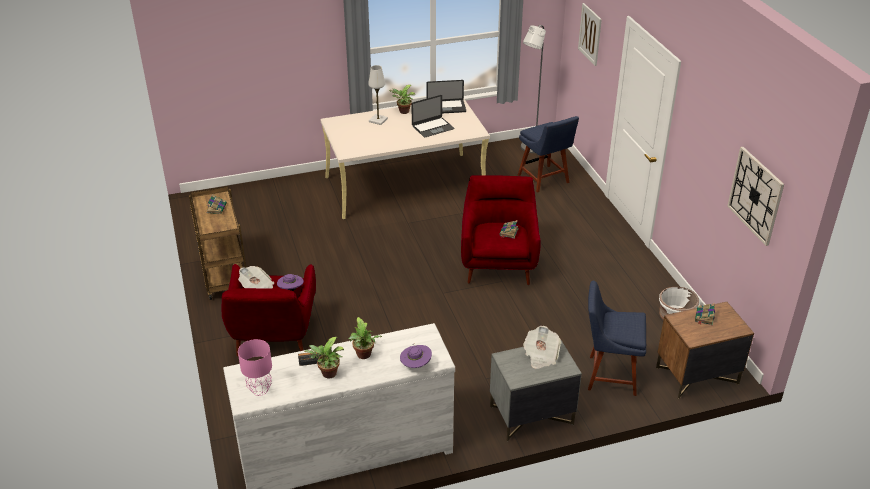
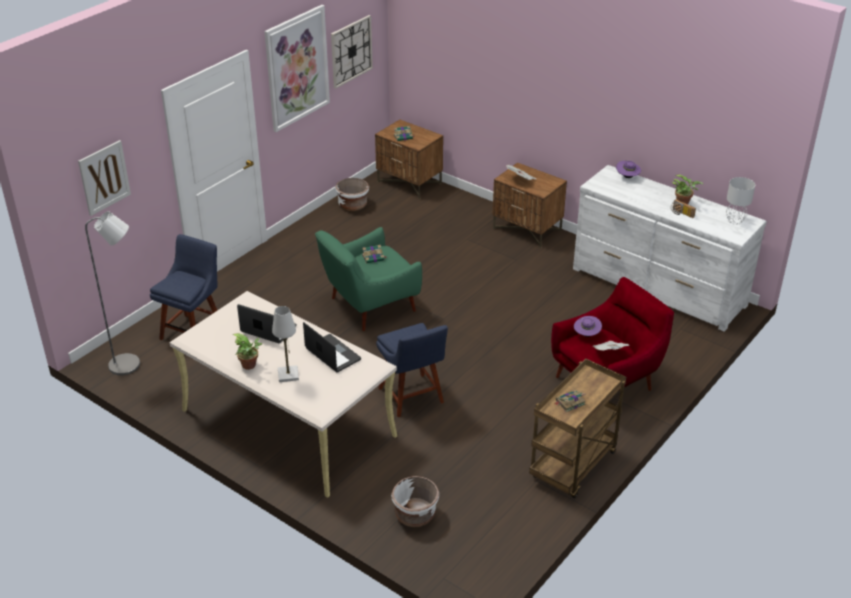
camera: 125 degrees left, 0 degrees up
(260, 390) = (734, 221): pink table lamp -> grey table lamp
(272, 199) = (415, 515): none -> white planter
(364, 356) = (648, 198): potted plant -> none
(446, 107) = (212, 339): laptop -> laptop (333, 354)
(498, 263) = (369, 306): red armchair -> green armchair
(531, 416) = (527, 229): grey nightstand -> brown nightstand
(608, 375) = (449, 213): blue chair -> blue chair (412, 397)
(707, 135) = (297, 68): none -> picture

